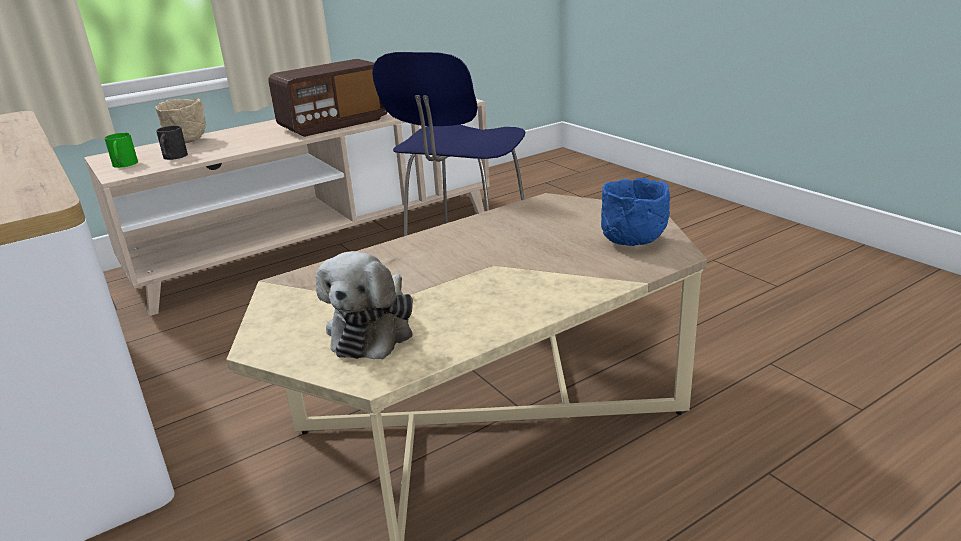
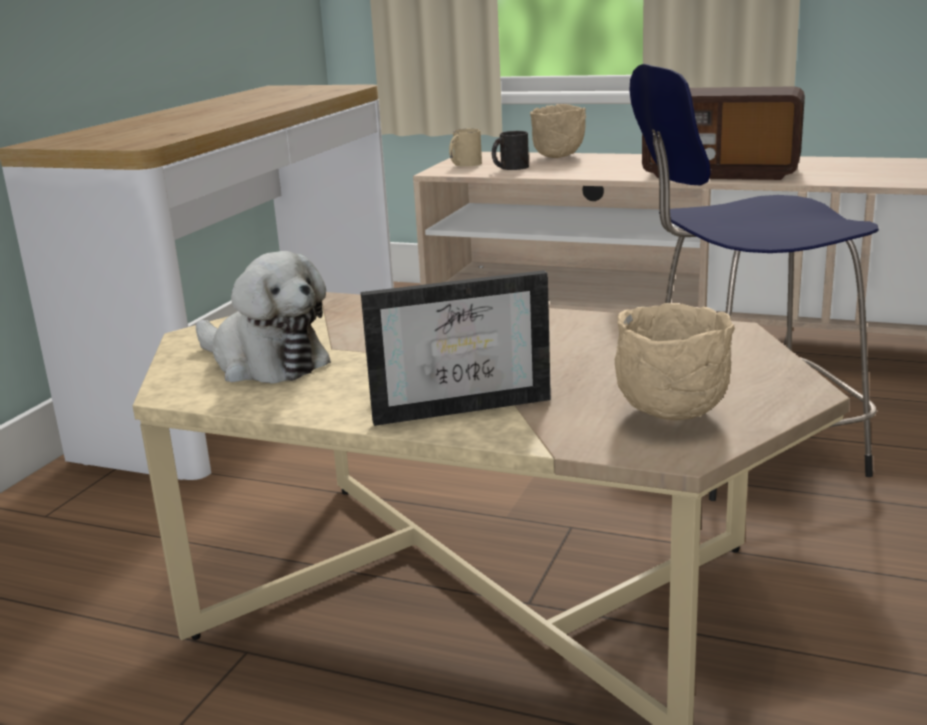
camera: 55 degrees right, 5 degrees down
(124, 165) = (464, 165): green mug -> beige mug
(373, 330) = (264, 362): plush toy -> plush toy turned 120 degrees counterclockwise
(546, 286) = (462, 403): none -> picture frame
(632, 243) = (669, 415): blue bowl -> beige bowl

